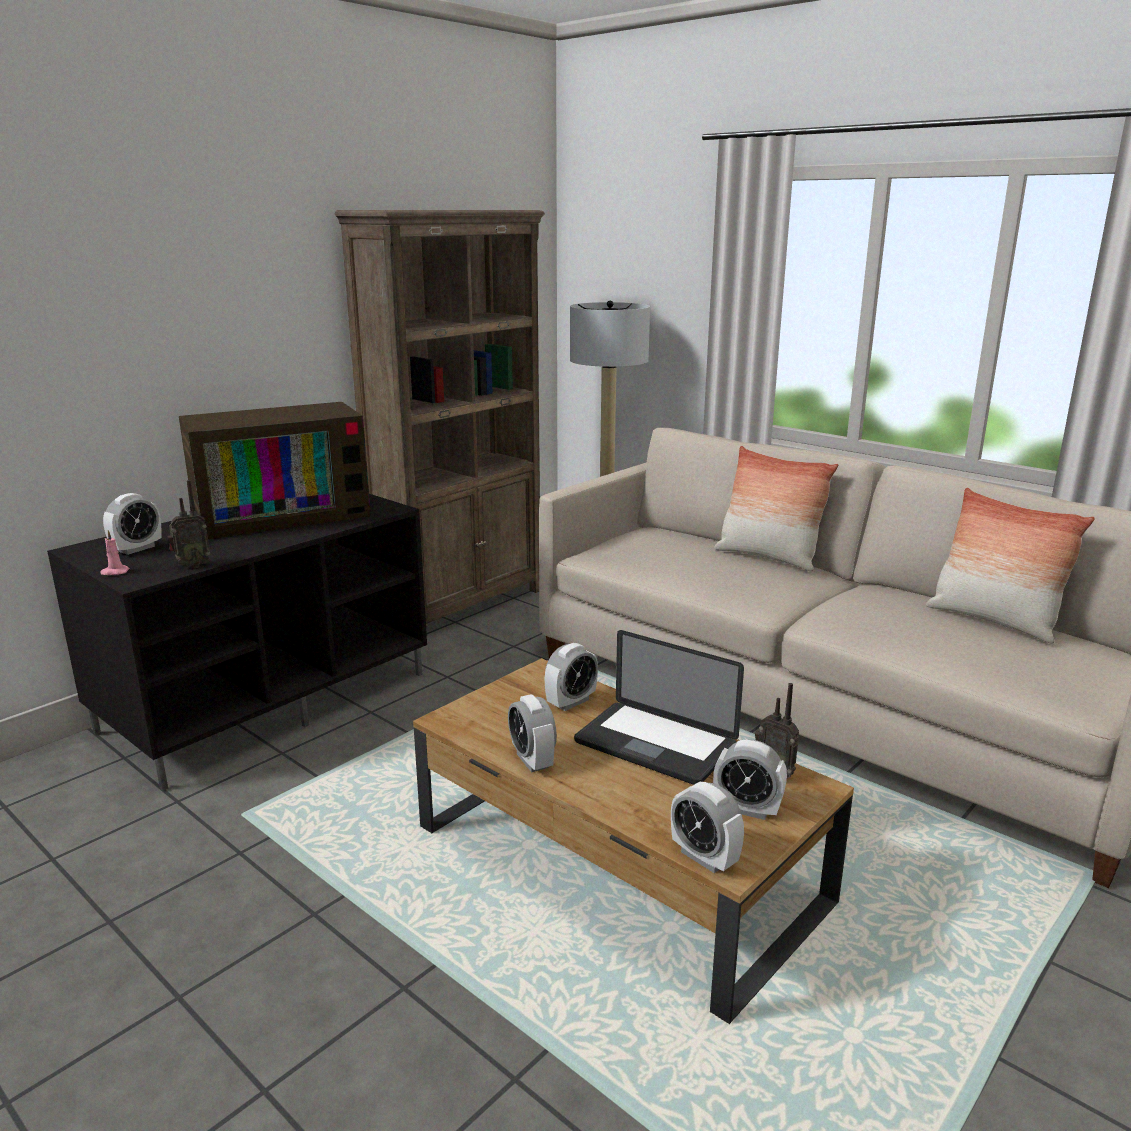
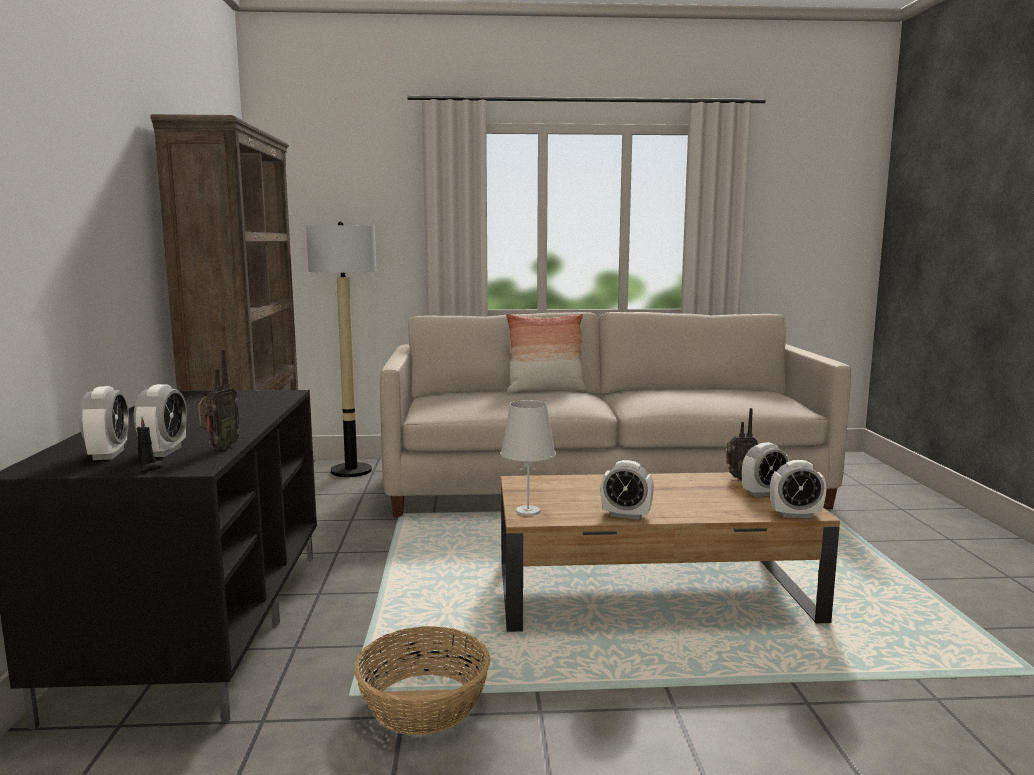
camera: 45 degrees left, 10 degrees down
(114, 572) = (145, 469): pink candle -> black candle
(266, 851) = (423, 703): none -> basket
(283, 514) = (191, 411): television -> none
(465, 711) = (527, 511): none -> white table lamp
(571, 702) = (575, 487): alarm clock -> alarm clock (164, 451)
(655, 744) = (663, 487): laptop -> none
(993, 621) = (707, 389): pillow -> none

